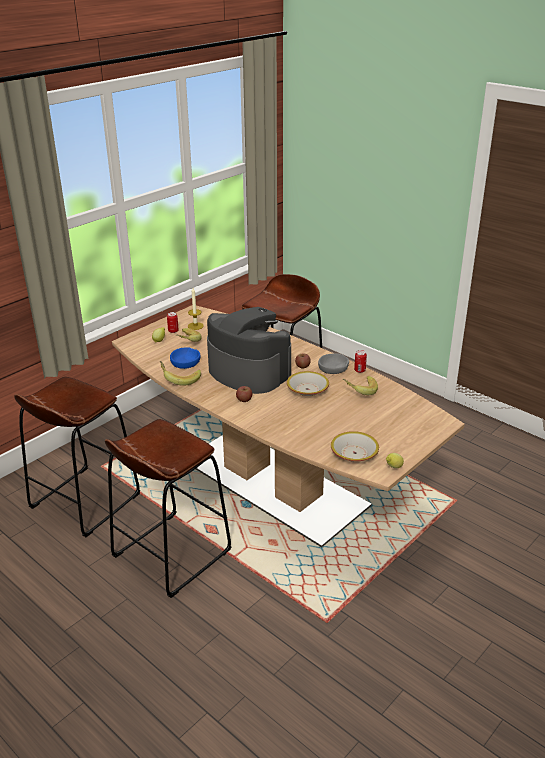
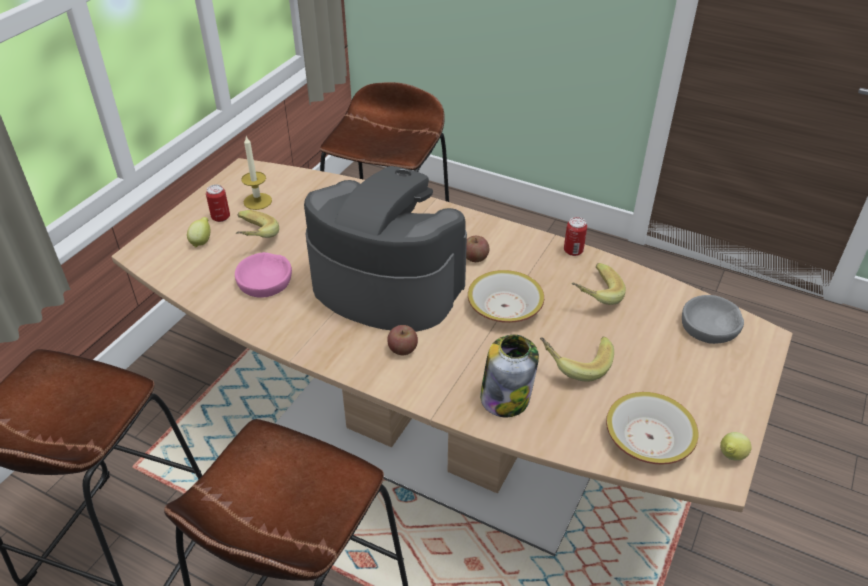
camera: 15 degrees left, 10 degrees up
(180, 379) = (267, 322): banana -> banana (574, 363)
(185, 361) = (265, 281): blue bowl -> pink bowl
(288, 426) = (506, 397): none -> jar
(333, 367) = (527, 252): grey bowl -> grey bowl (710, 326)

